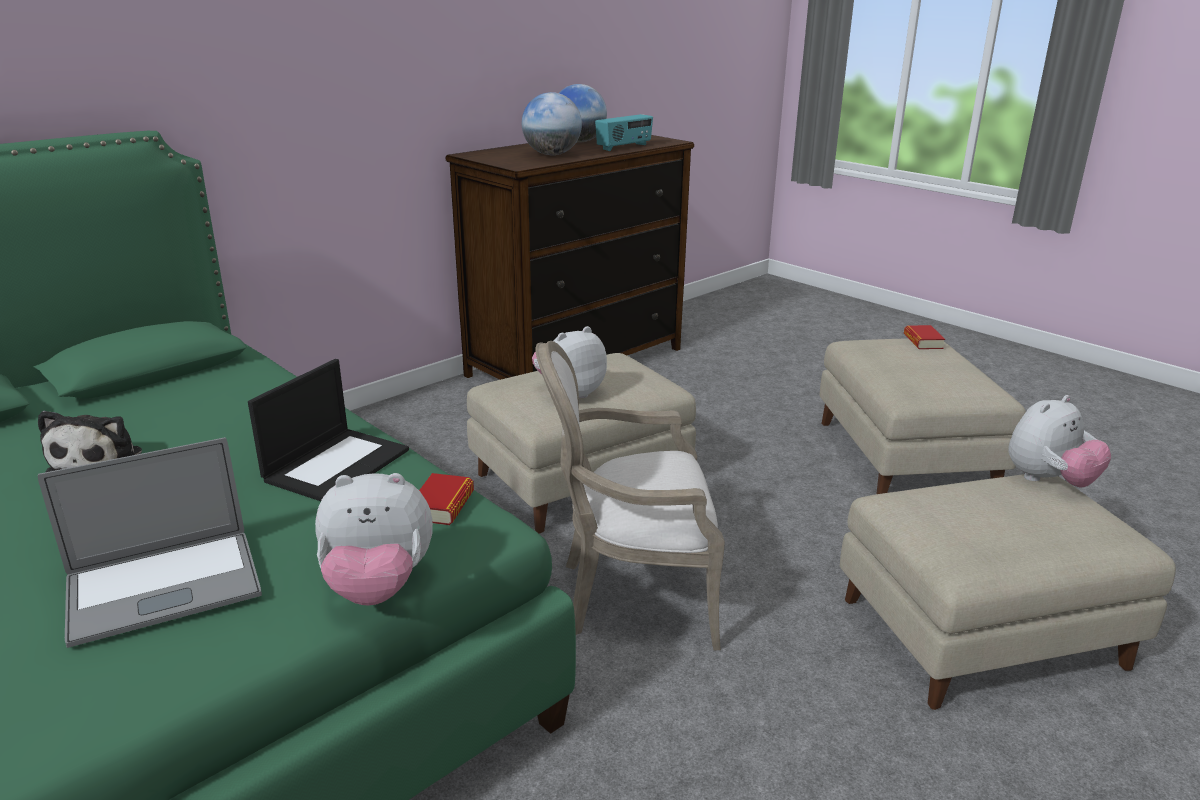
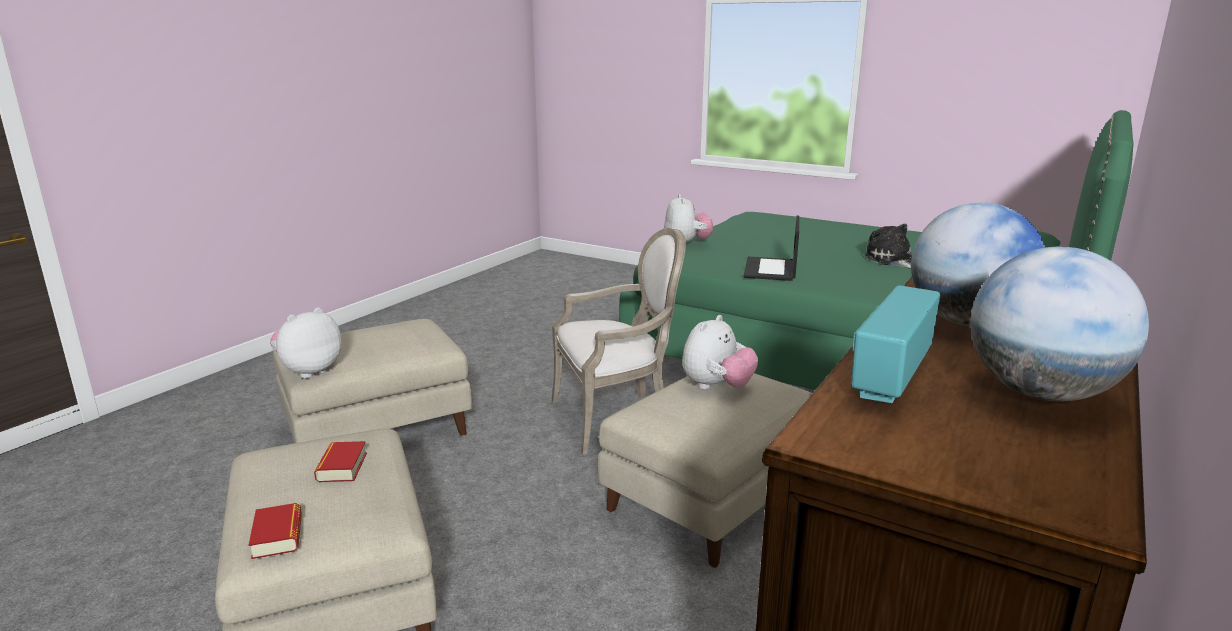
camera: 165 degrees right, 5 degrees down
(164, 586) = (763, 235): laptop -> none
(378, 587) = (686, 244): plush toy -> plush toy turned 105 degrees clockwise
(442, 506) = (693, 263): book -> book (342, 467)

